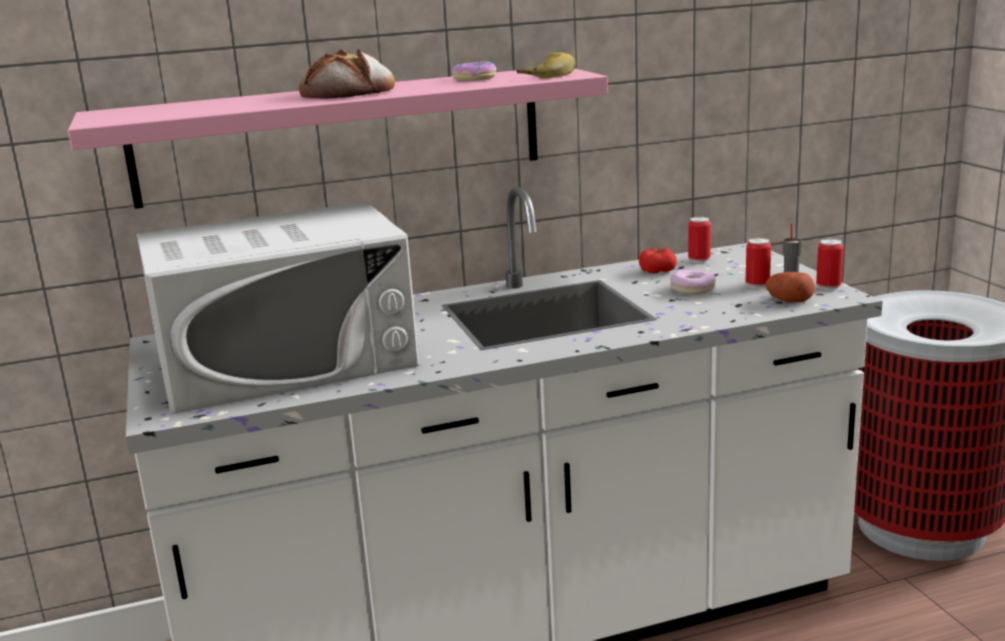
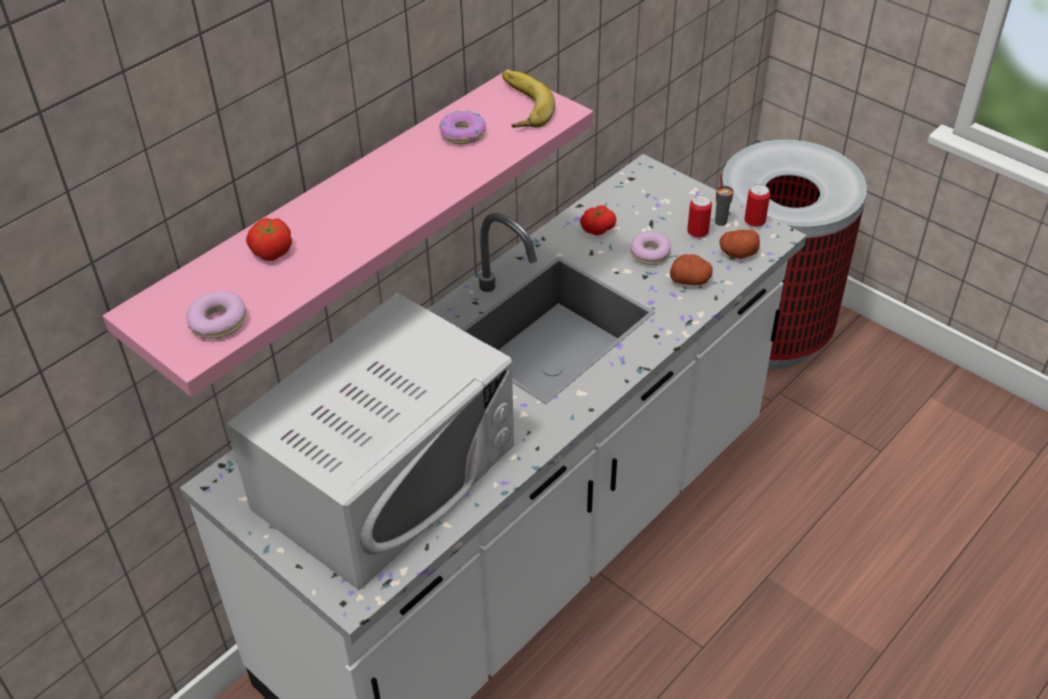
camera: 30 degrees left, 25 degrees up
(139, 116) = (218, 322): none -> donut
(235, 101) = (271, 251): none -> tomato
(349, 92) = (372, 201): bread -> none
(699, 260) = (620, 199): can -> none
(717, 307) = (690, 280): none -> potato

